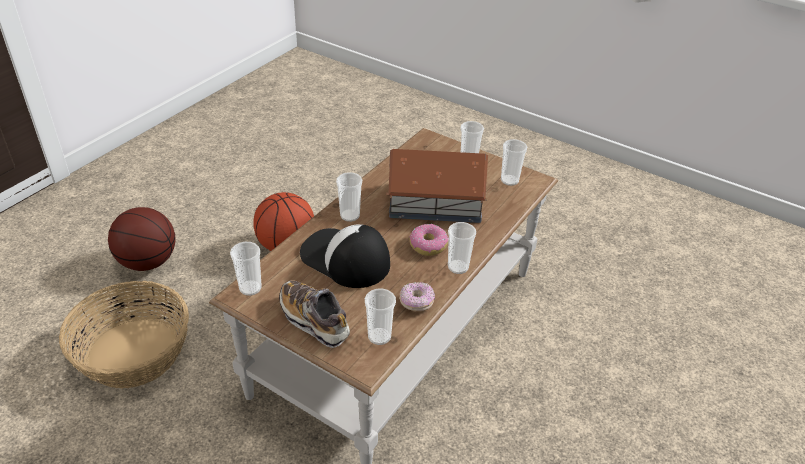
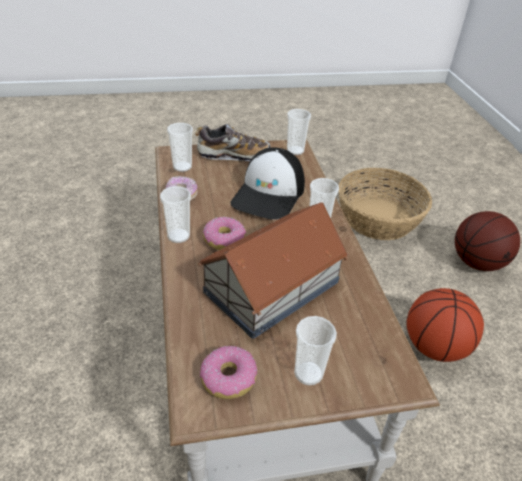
camera: 135 degrees right, 0 degrees up
(345, 259) = (269, 194): cap -> cap turned 120 degrees clockwise
(509, 180) = (228, 378): cup -> donut

